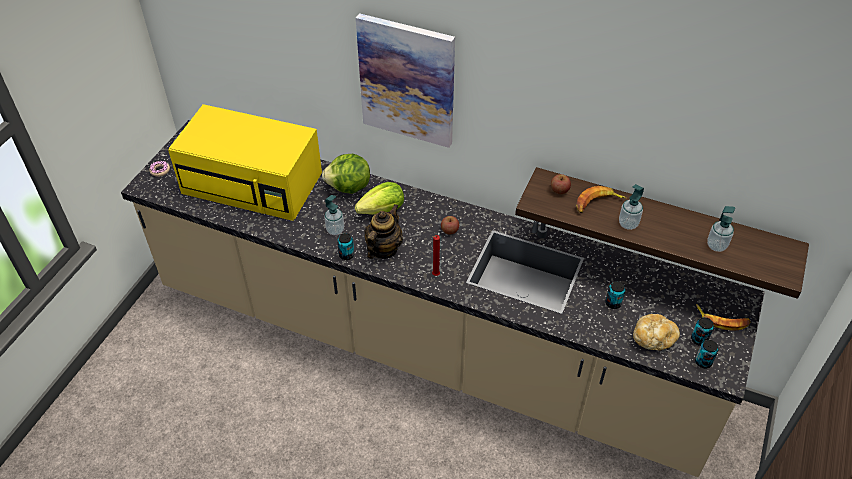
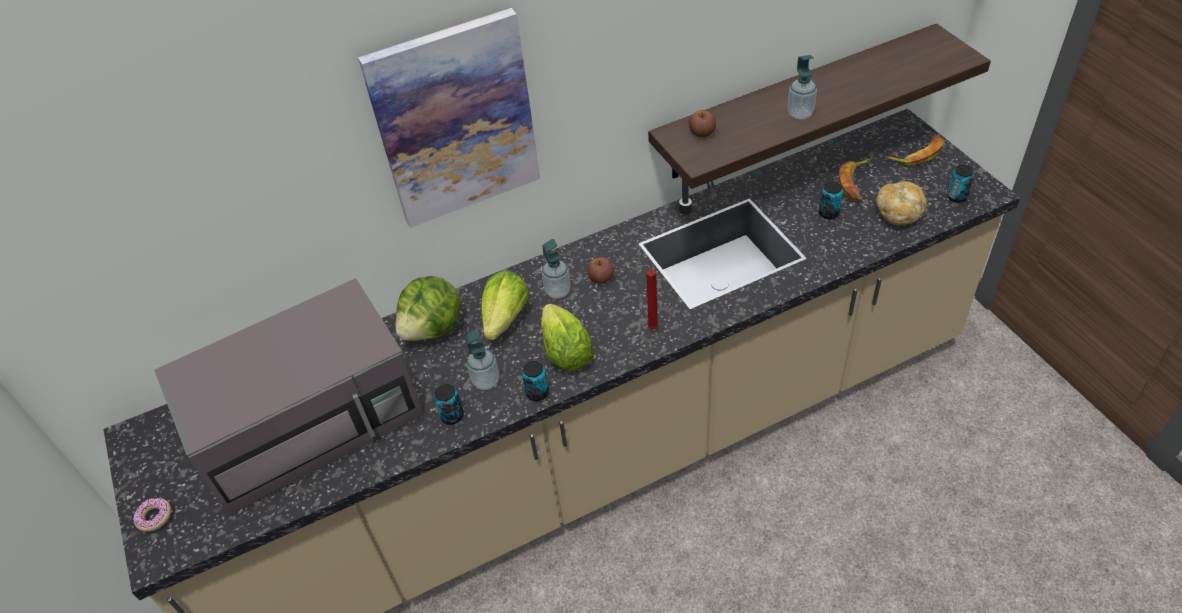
camera: 45 degrees left, 0 degrees up
(254, 183) = (311, 420): yellow microwave -> grey microwave
(383, 249) = (566, 353): teapot -> lettuce
(597, 203) = (749, 118): banana -> banana (855, 183)
(699, 339) = (927, 183): can -> can (452, 416)
(716, 245) = (886, 75): soap dispenser -> soap dispenser (558, 291)

